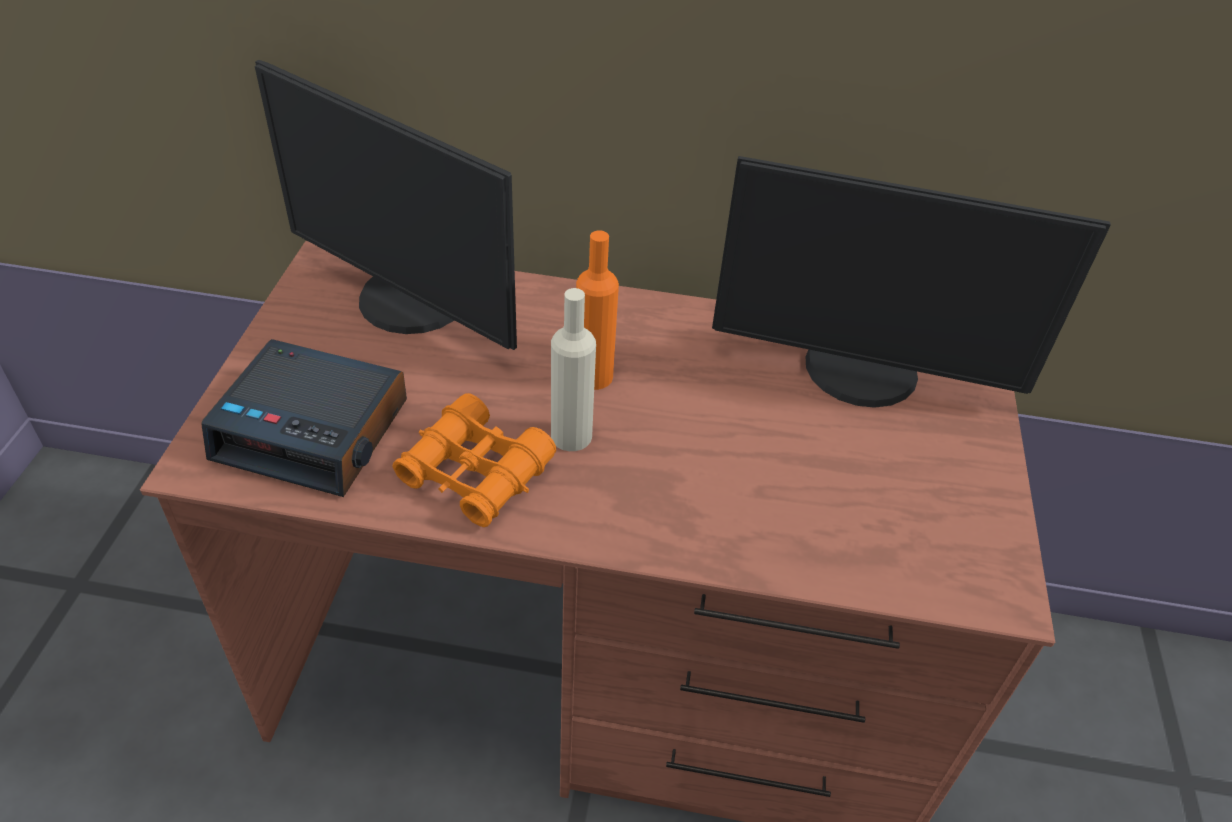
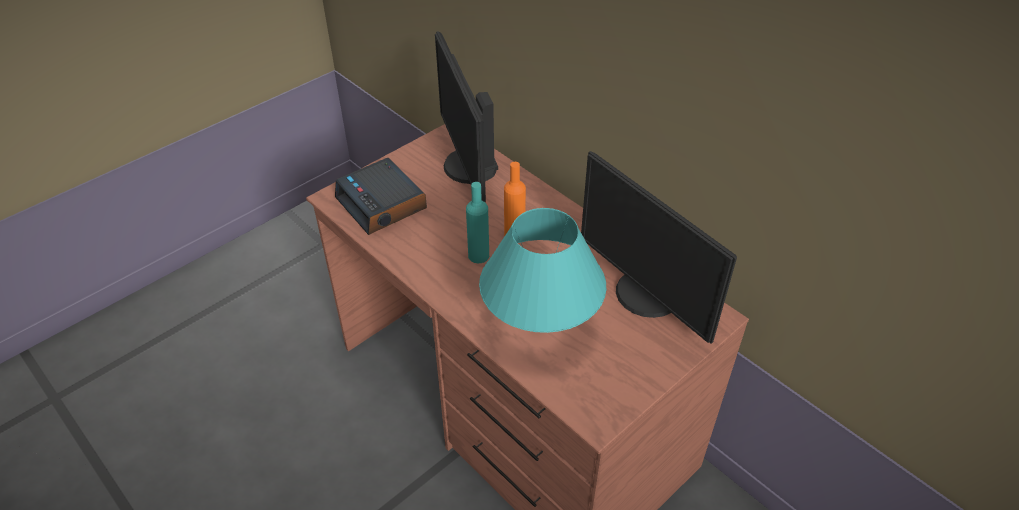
camera: 40 degrees right, 0 degrees up
(475, 473) = (426, 251): orange binoculars -> none
(571, 436) = (478, 255): beige bottle -> turquoise bottle
(780, 499) = (540, 327): none -> turquoise table lamp

